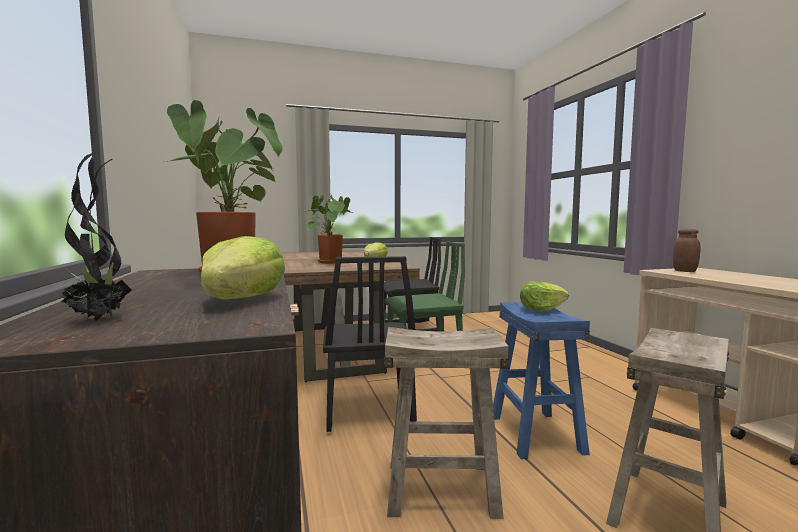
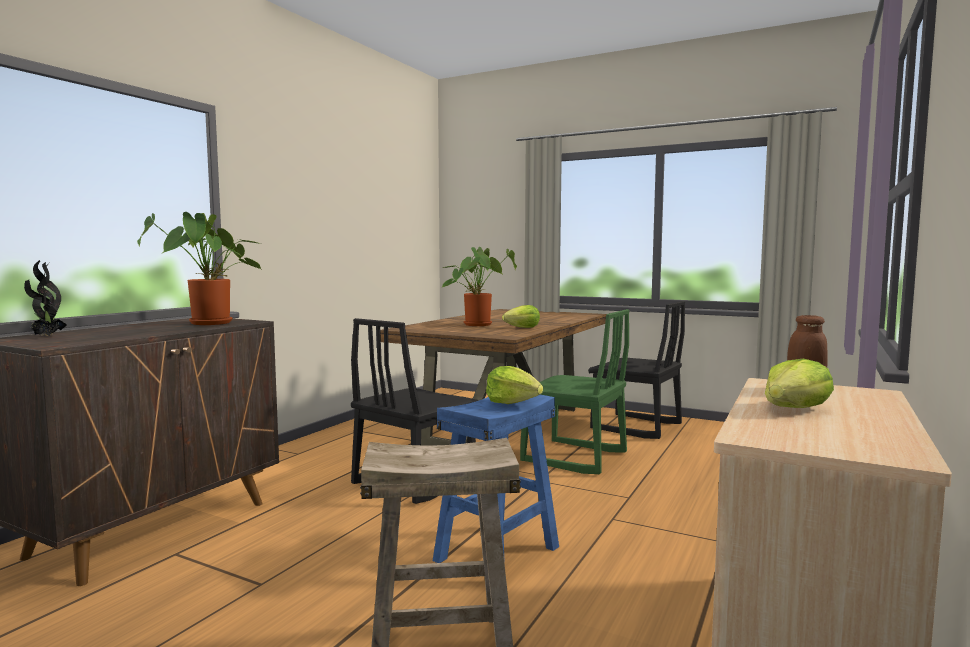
camera: 45 degrees right, 0 degrees up
(242, 300) = (114, 337): lettuce -> lettuce (794, 409)
(441, 489) = (335, 546): beige stool -> none

